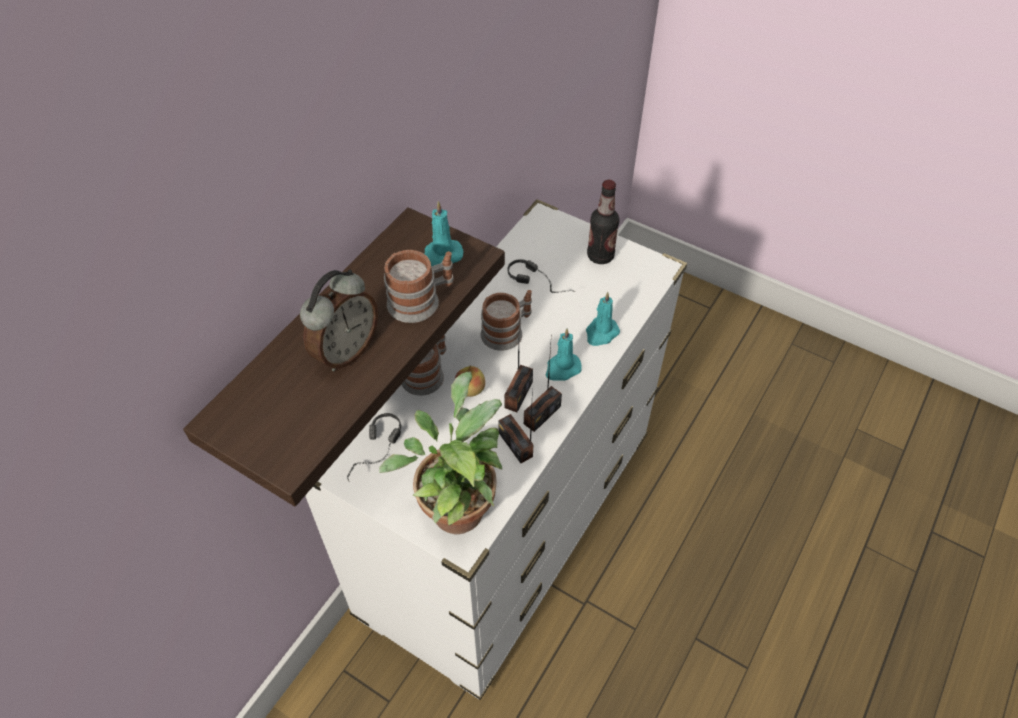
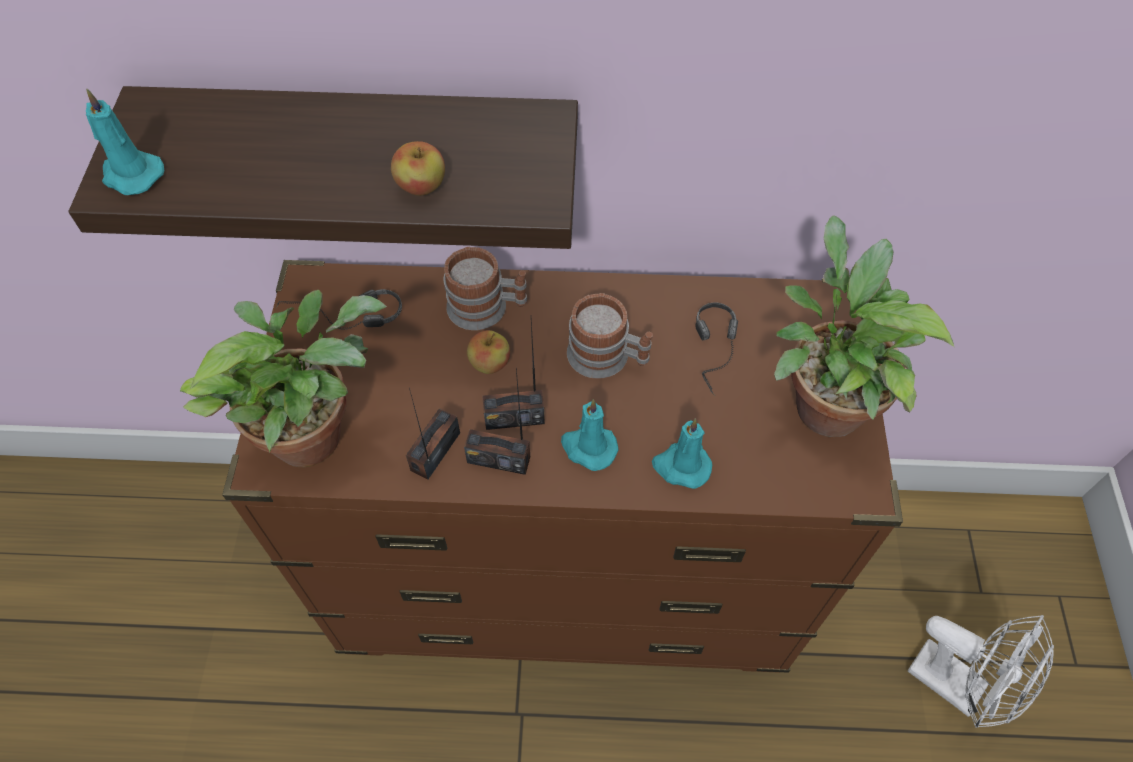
camera: 60 degrees right, 5 degrees up
(345, 351) = (298, 157): alarm clock -> none
(421, 300) = (421, 186): mug -> apple
(441, 256) = (512, 169): turquoise candle -> turquoise candle (131, 174)
(508, 525) = (566, 574): white dresser -> brown dresser
(600, 256) = (821, 402): bottle -> potted plant
(693, 364) = (958, 686): none -> white fan

